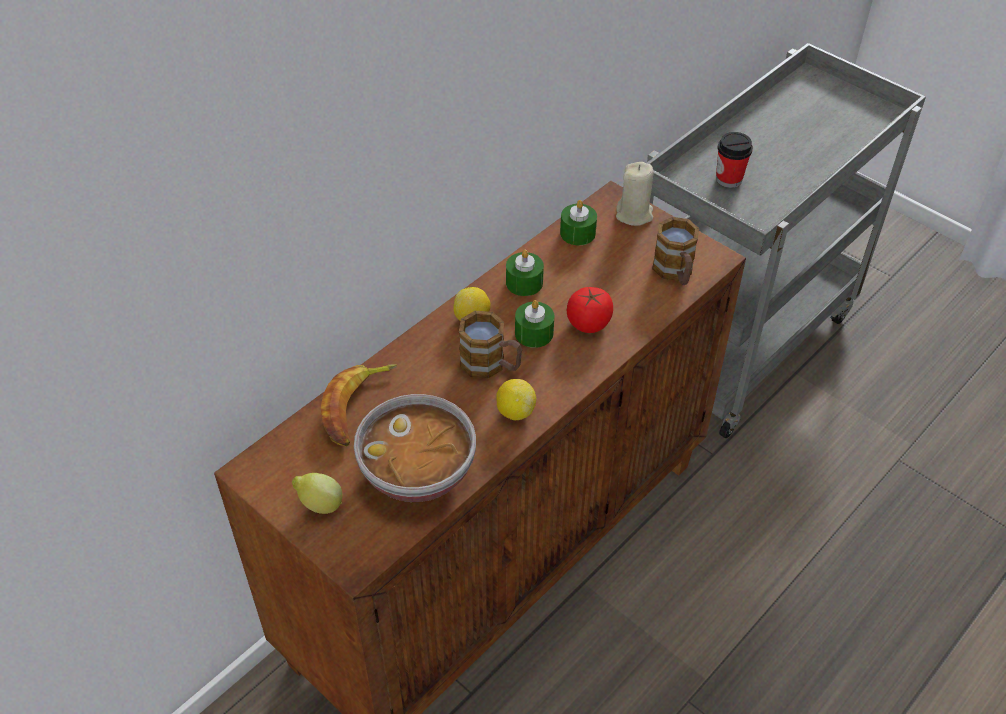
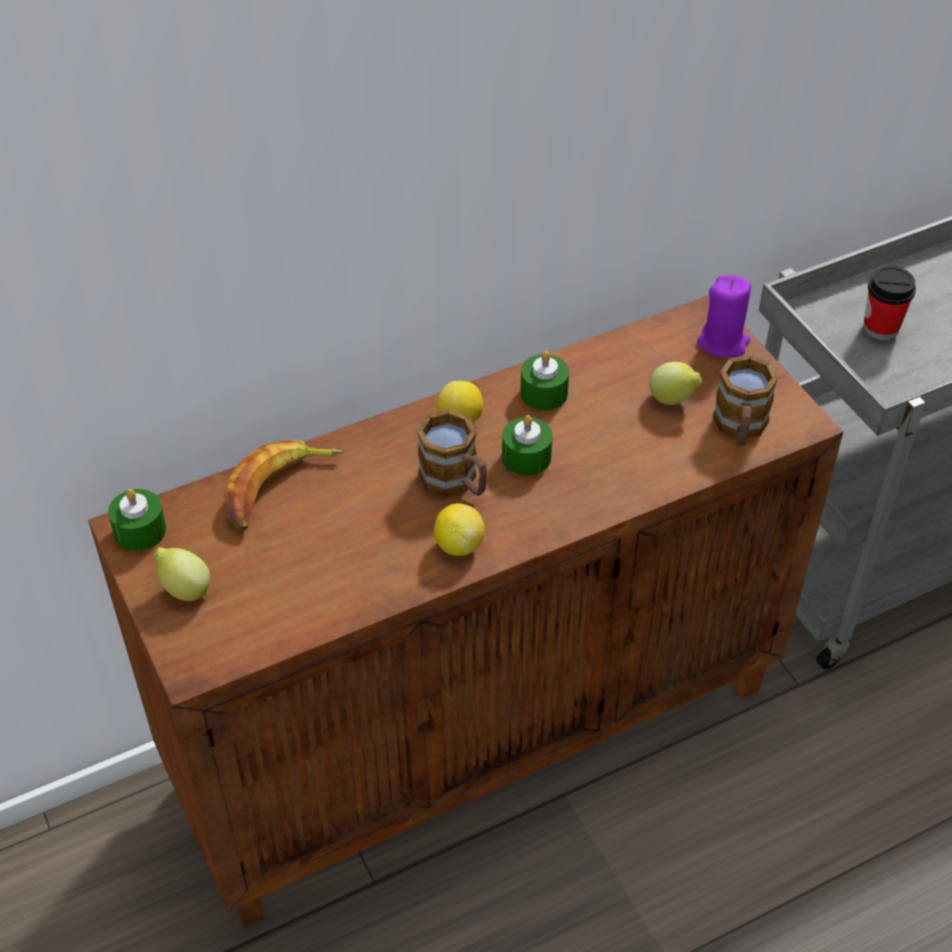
camera: 20 degrees right, 0 degrees up
(418, 472) = (312, 584): bowl -> none
(577, 233) = (639, 348): green candle -> green candle (140, 530)
(588, 323) = (599, 462): tomato -> none
(619, 264) = (673, 400): none -> lemon
(634, 214) = (723, 343): beige candle -> purple candle

